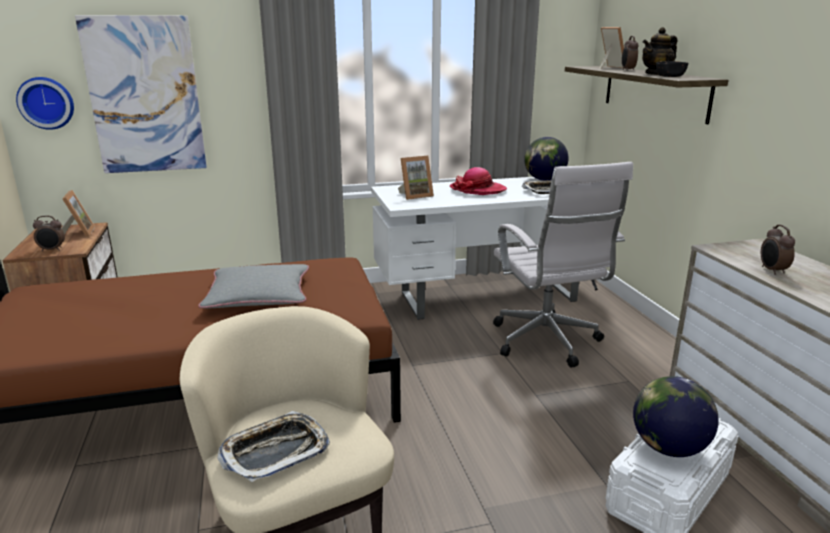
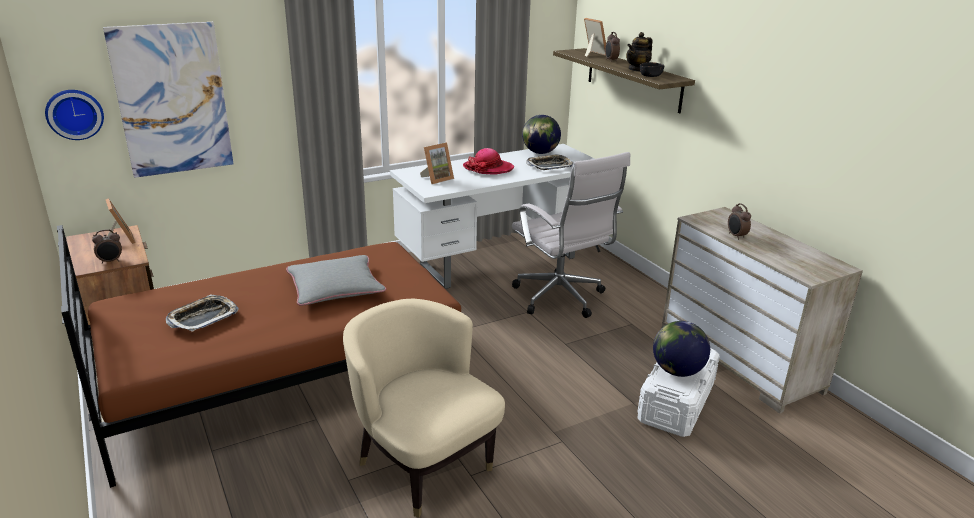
camera: 15 degrees left, 5 degrees up
(275, 452) = (423, 410): tray -> tray (203, 317)

